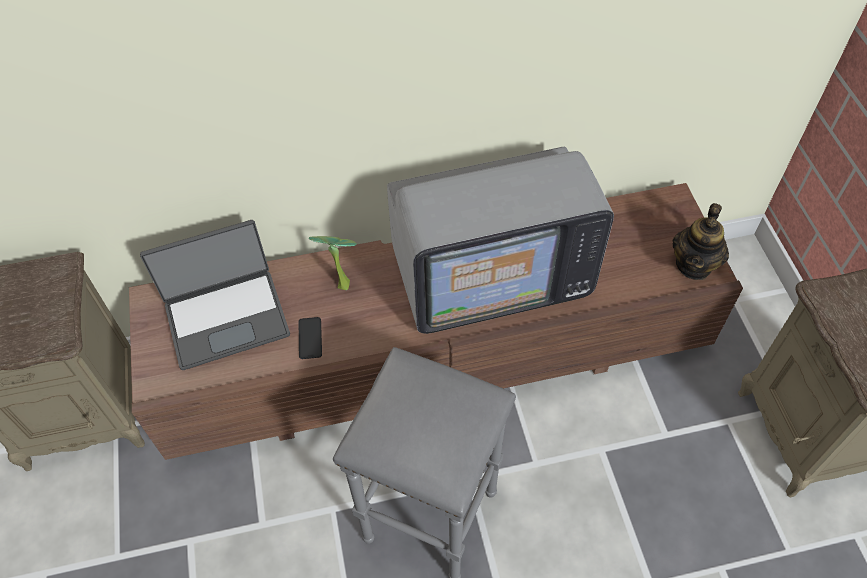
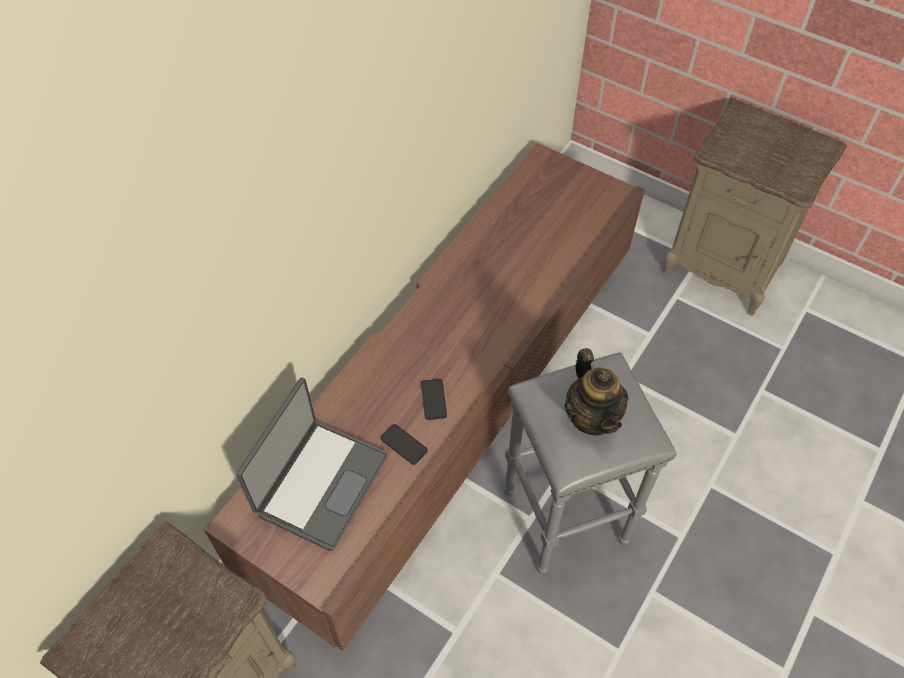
camera: 45 degrees left, 0 degrees up
(342, 282) = (380, 386): potted plant -> none
(367, 323) = (433, 399): none -> phone
(490, 275) = (481, 298): television -> none
(694, 265) = (600, 194): teapot -> teapot (592, 417)

